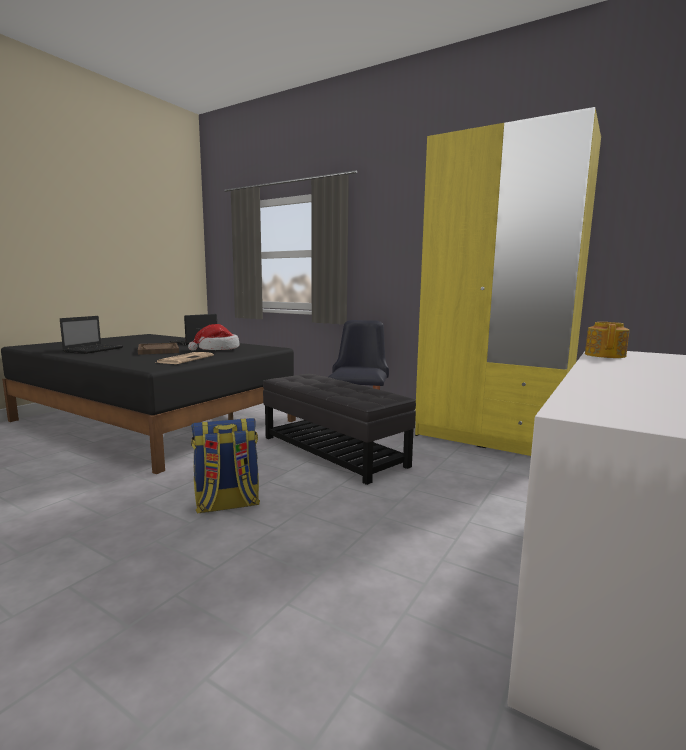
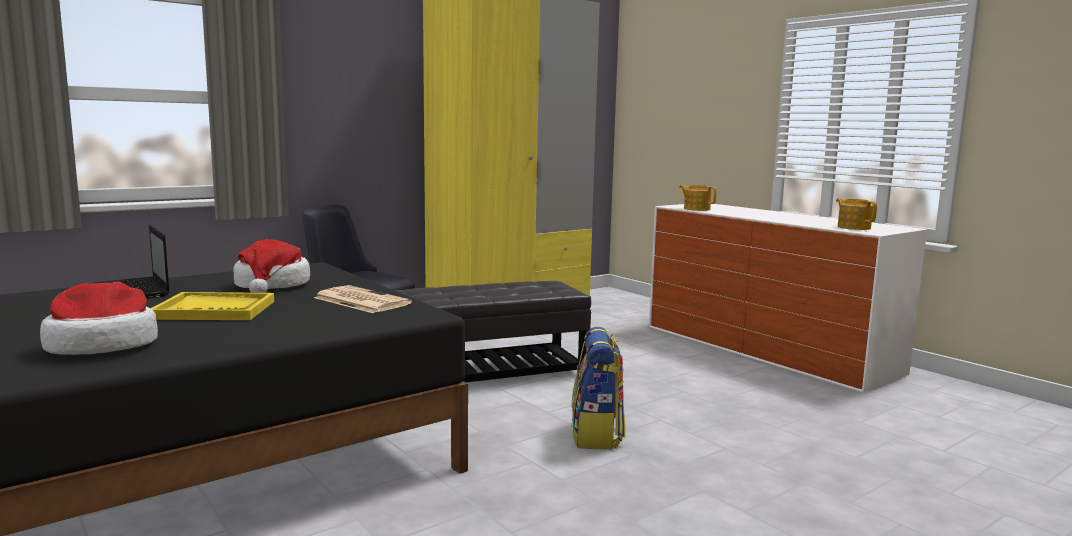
camera: 70 degrees left, 0 degrees up
(94, 350) = (103, 345): laptop -> hat
(158, 350) = (215, 310): brown tray -> yellow tray
(616, 404) = (853, 227): none -> teapot

